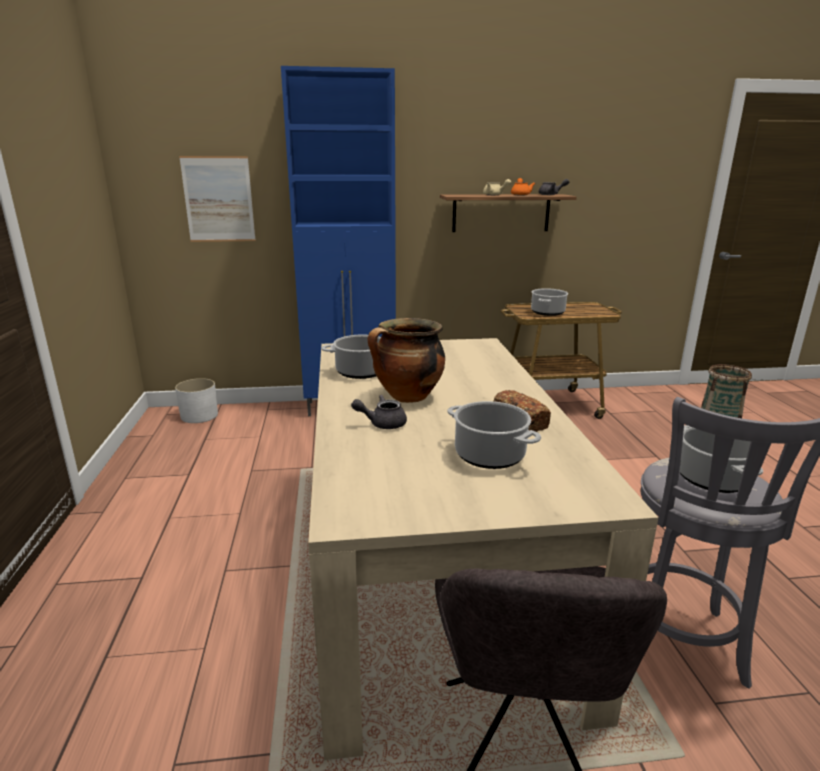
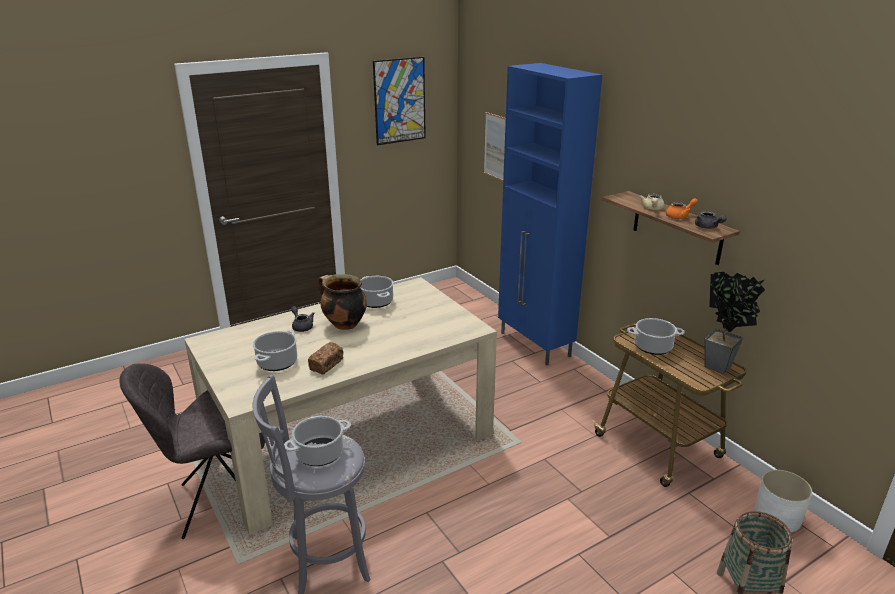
camera: 65 degrees right, 5 degrees up
(60, 140) = (399, 101): none -> picture
(199, 415) = (461, 296): white planter -> white planter (777, 516)
(590, 306) = (721, 369): none -> potted plant

